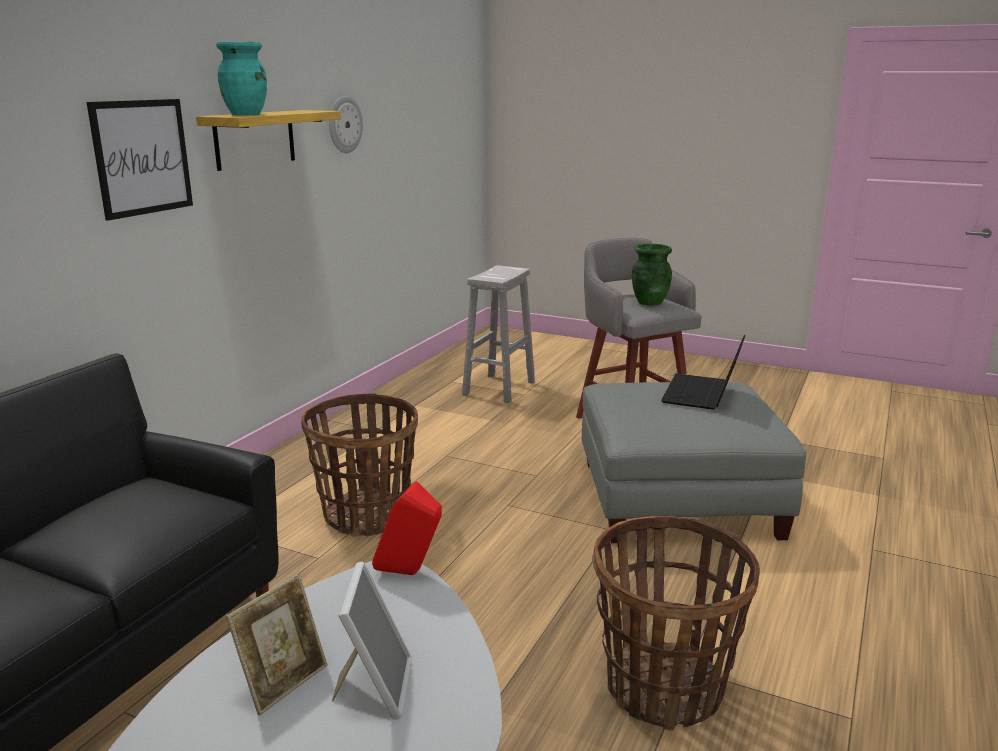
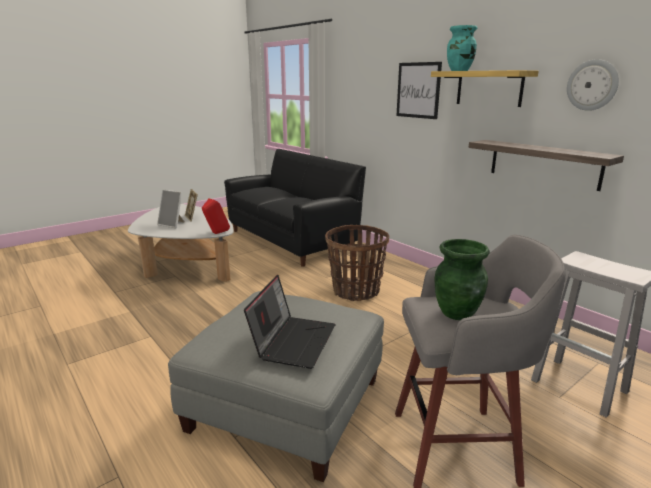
camera: 115 degrees right, 0 degrees up
(326, 226) = (544, 164): none -> shelf
(664, 687) = (151, 326): basket -> none
(702, 394) = (293, 340): laptop -> laptop turned 60 degrees clockwise

